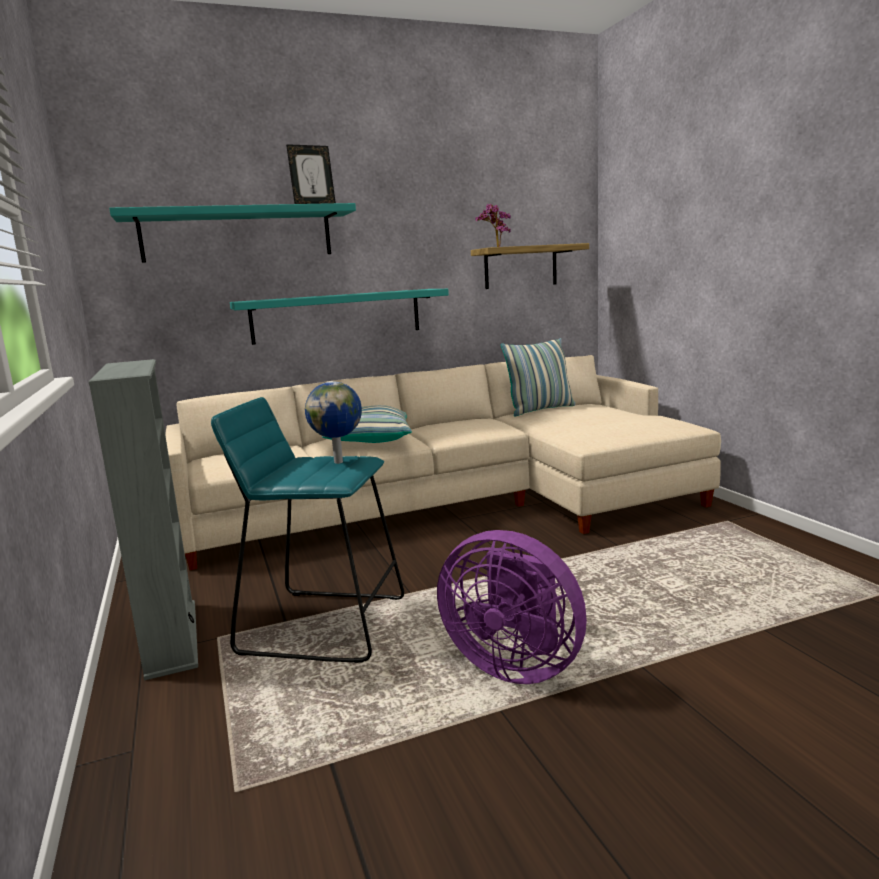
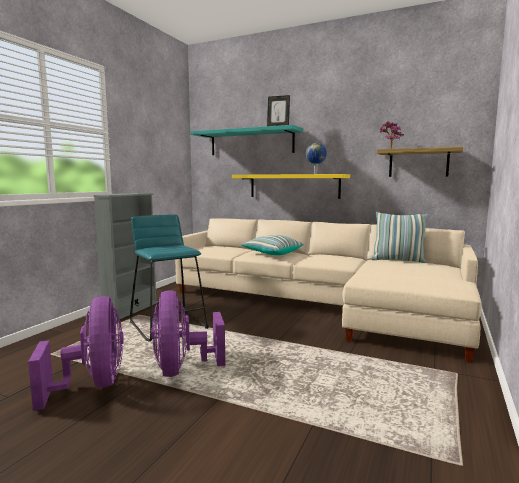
camera: 45 degrees right, 5 degrees down
(337, 316) = (294, 186): turquoise shelf -> yellow shelf
(339, 462) = (180, 248): globe -> globe (316, 174)
(463, 767) = (93, 385): none -> purple fan

